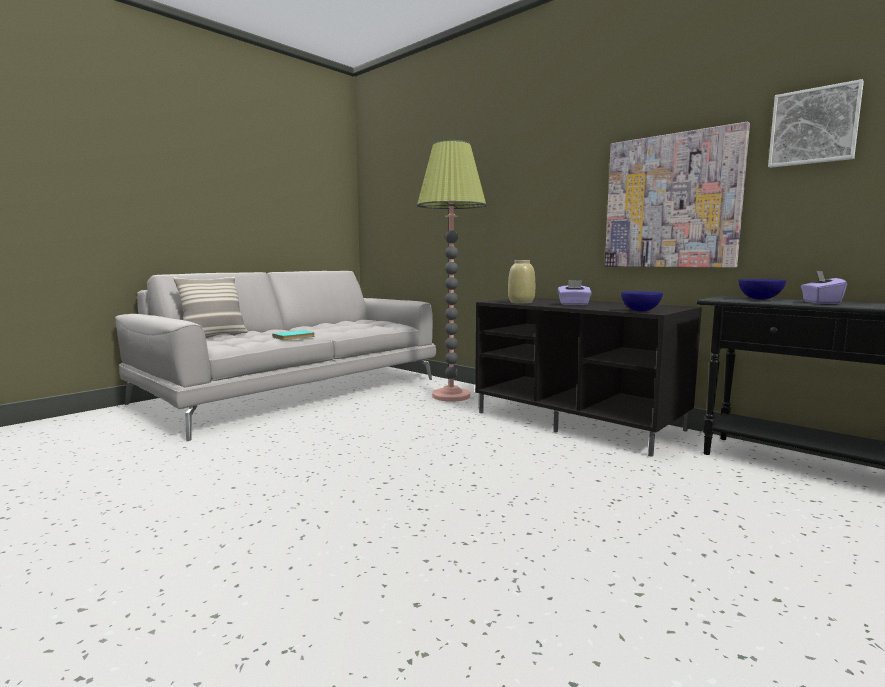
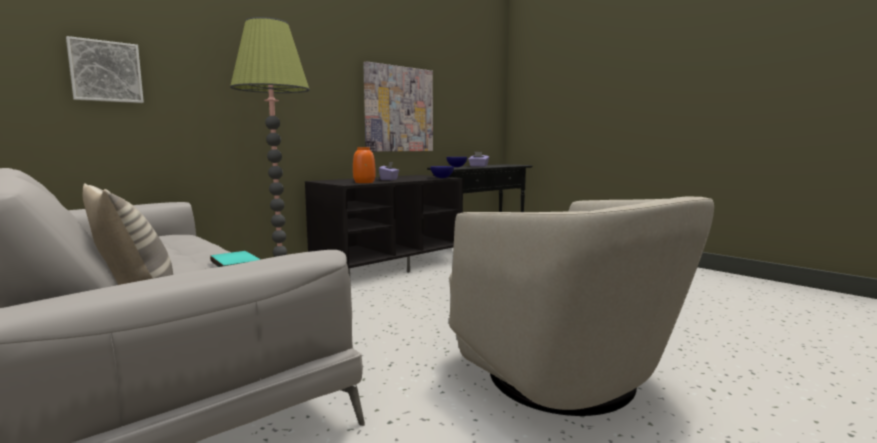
camera: 85 degrees left, 0 degrees up
(194, 508) = (563, 379): none -> beige armchair
(520, 302) = (364, 182): beige vase -> orange vase
(814, 126) = (451, 81): picture -> picture (106, 71)

